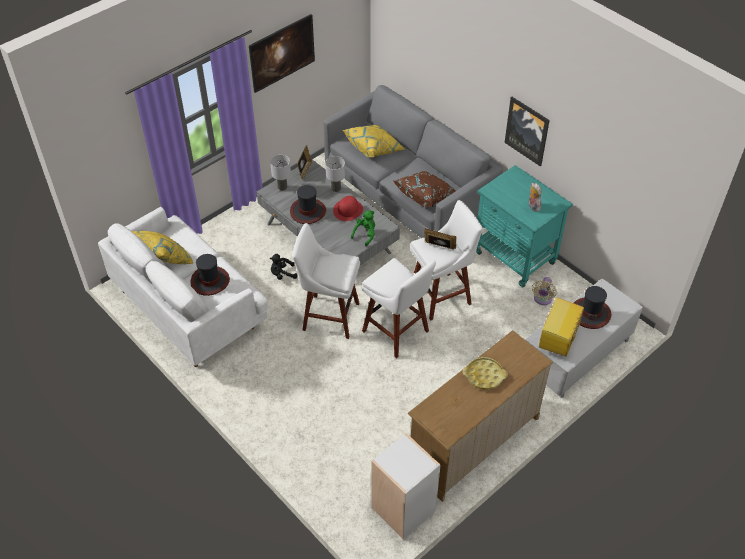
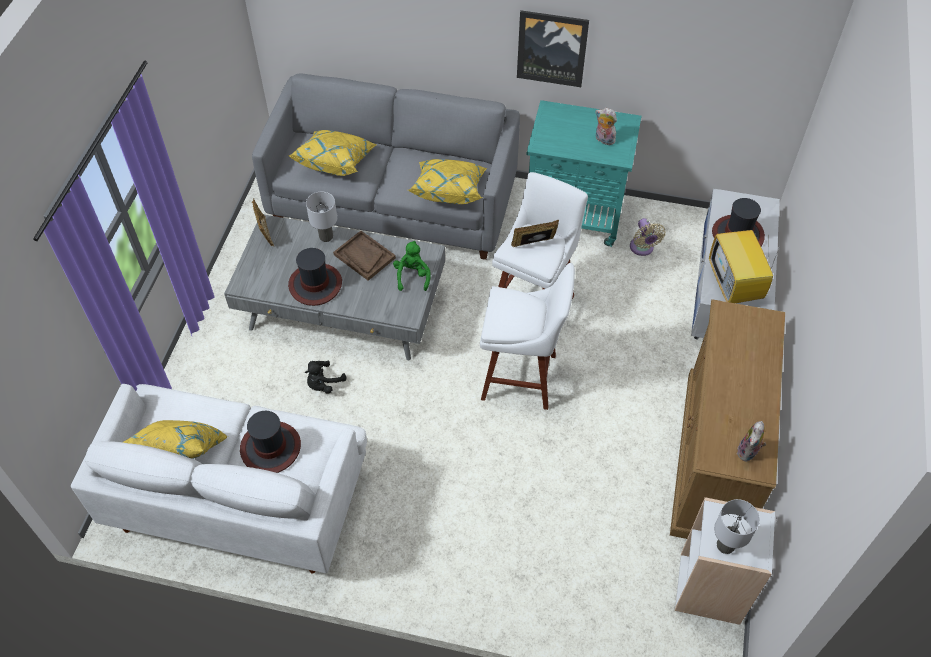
camera: 35 degrees left, 5 degrees up
(282, 187) = (255, 270): white table lamp -> white table lamp (724, 545)
(283, 64) = (181, 98): picture -> none
(329, 316) = (426, 404): white stool -> none
(348, 210) = (364, 256): red hat -> brown tray
(426, 196) = (449, 190): brown pillow -> yellow pillow
(449, 422) = (748, 453): none -> plush toy
(484, 376) = (734, 372): yellow tray -> none

